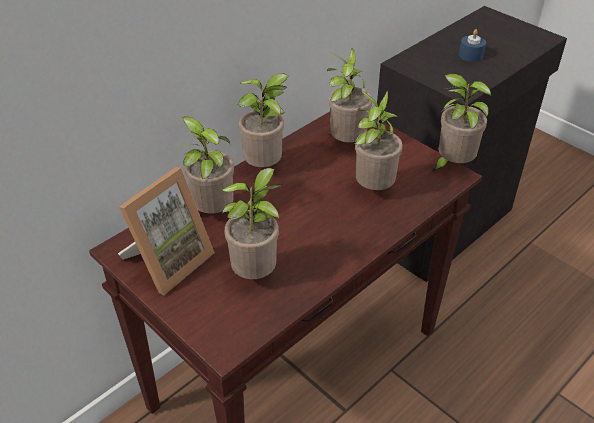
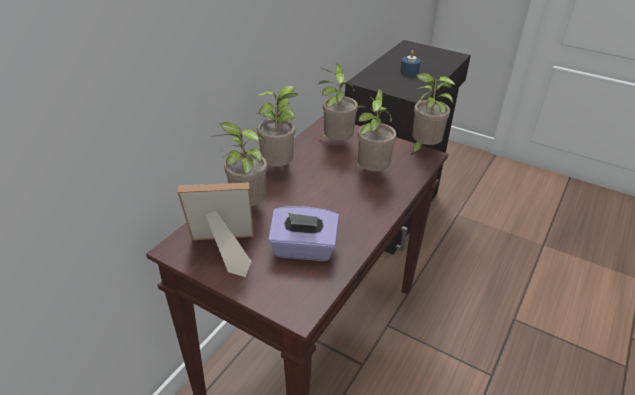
camera: 15 degrees left, 5 degrees down
(168, 261) = (223, 252): picture frame -> picture frame turned 120 degrees counterclockwise
(257, 274) = (303, 249): potted plant -> purple tissue box

